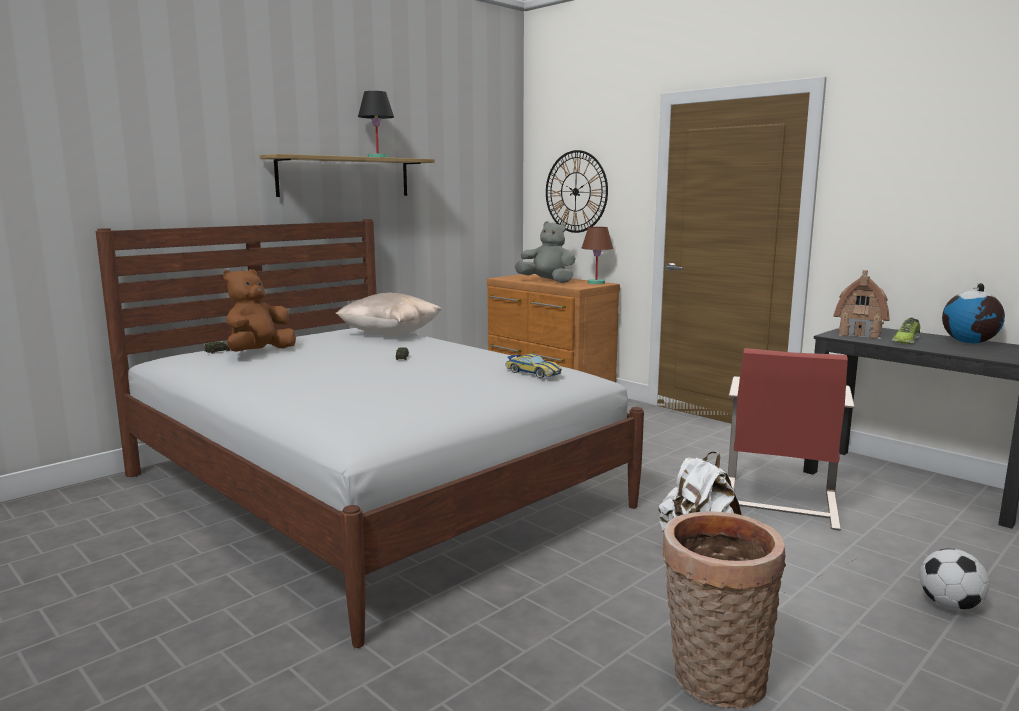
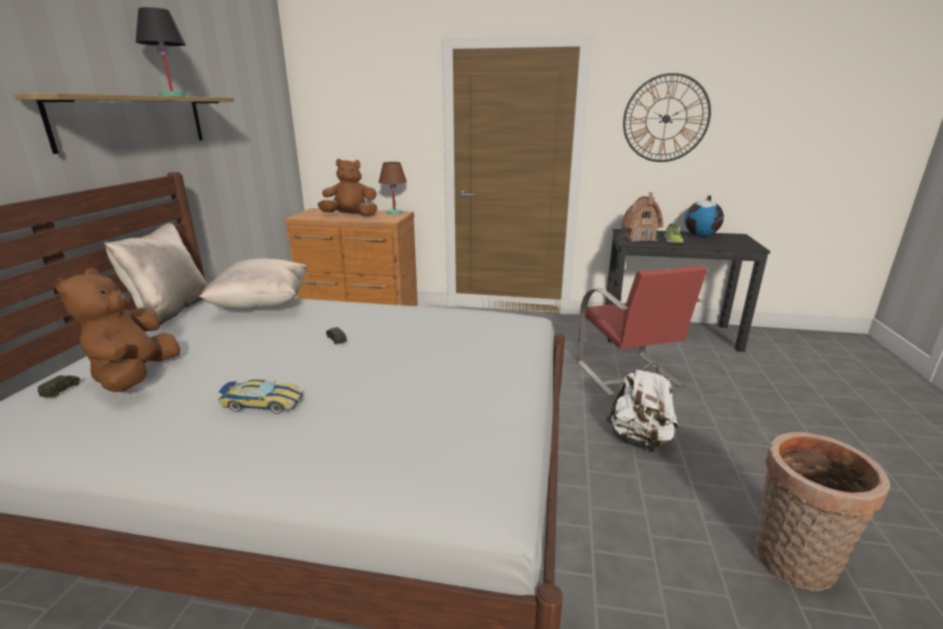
camera: 35 degrees left, 10 degrees up
(330, 329) = (171, 311): none -> beige pillow
(533, 373) = (490, 328): toy car -> toy car (262, 403)
(547, 281) = (351, 216): grey plush toy -> brown plush toy
(576, 191) = (357, 129): wall clock -> wall clock (666, 118)
(949, 606) = (795, 425): football -> none

